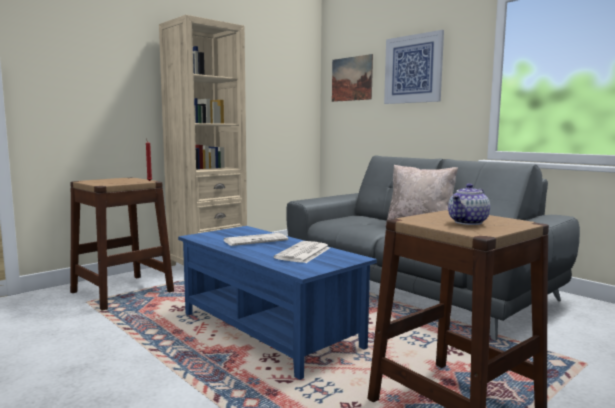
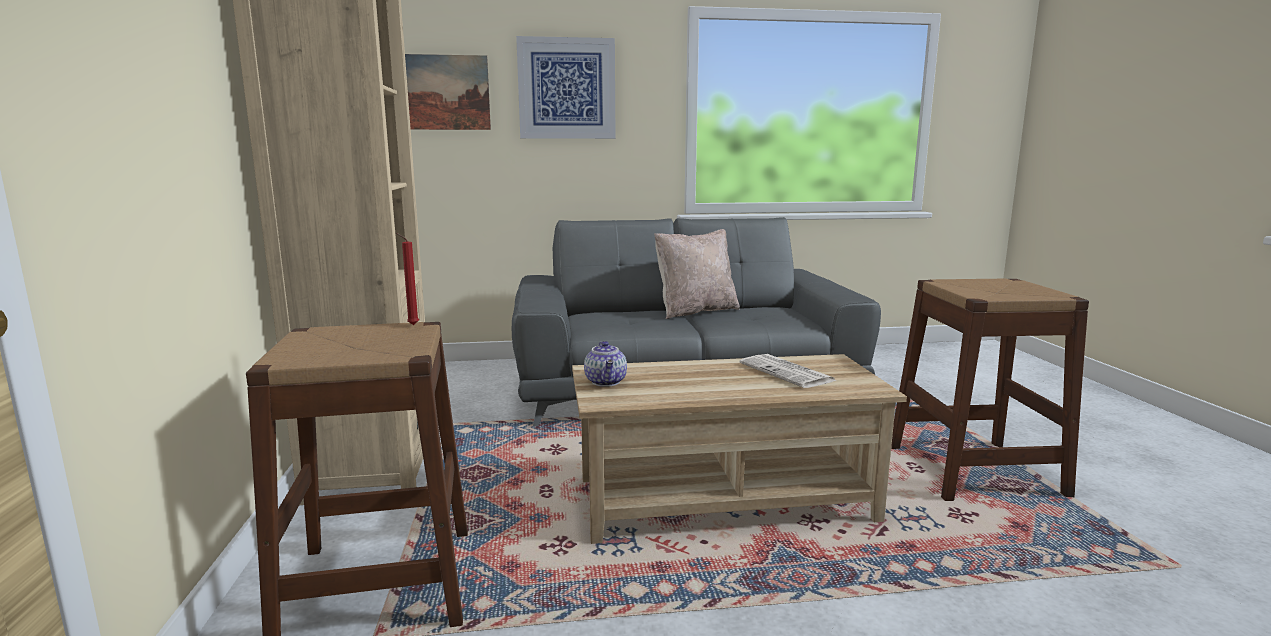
camera: 55 degrees left, 5 degrees up
(256, 240) = (685, 378): newspaper -> none
(269, 330) = (724, 500): blue coffee table -> beige coffee table
(468, 222) = (996, 289): teapot -> teapot (606, 382)

